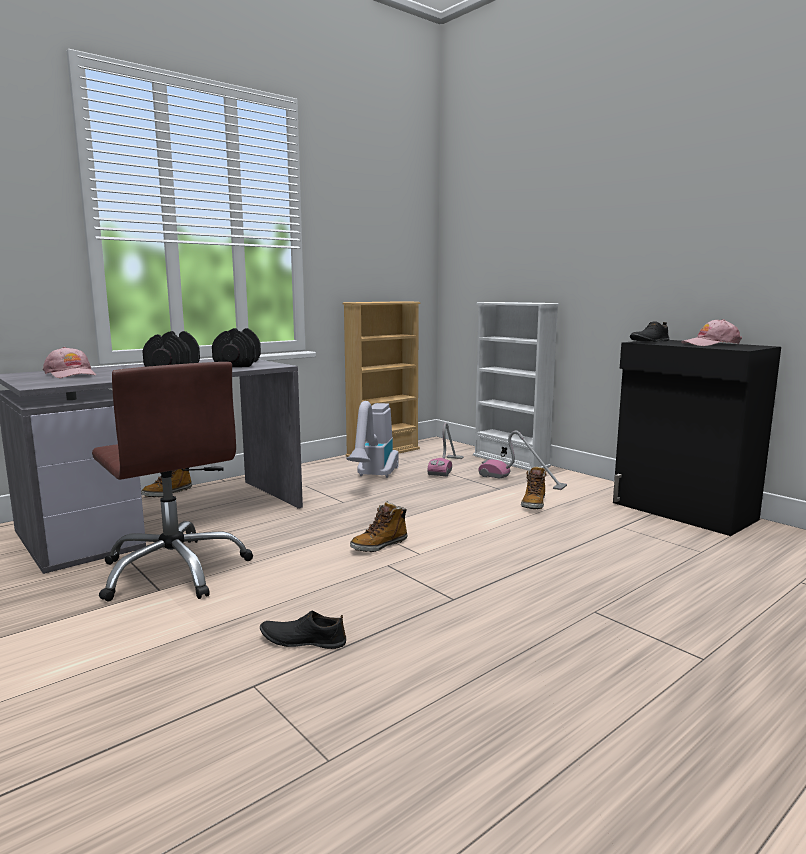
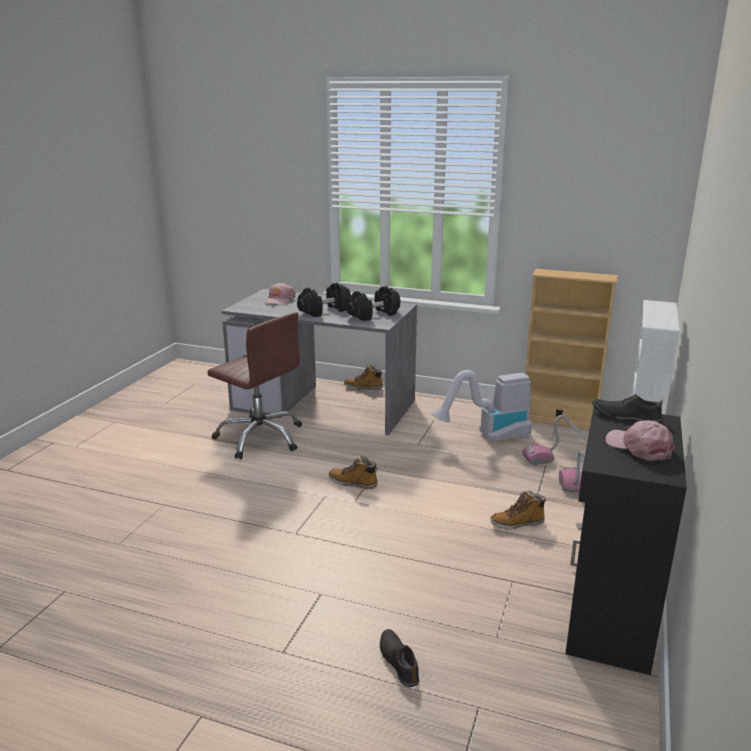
camera: 60 degrees right, 10 degrees up
(175, 570) = (260, 437): brown office chair -> brown office chair turned 75 degrees counterclockwise
(302, 640) = (212, 501): black shoe -> black shoe (399, 661)

